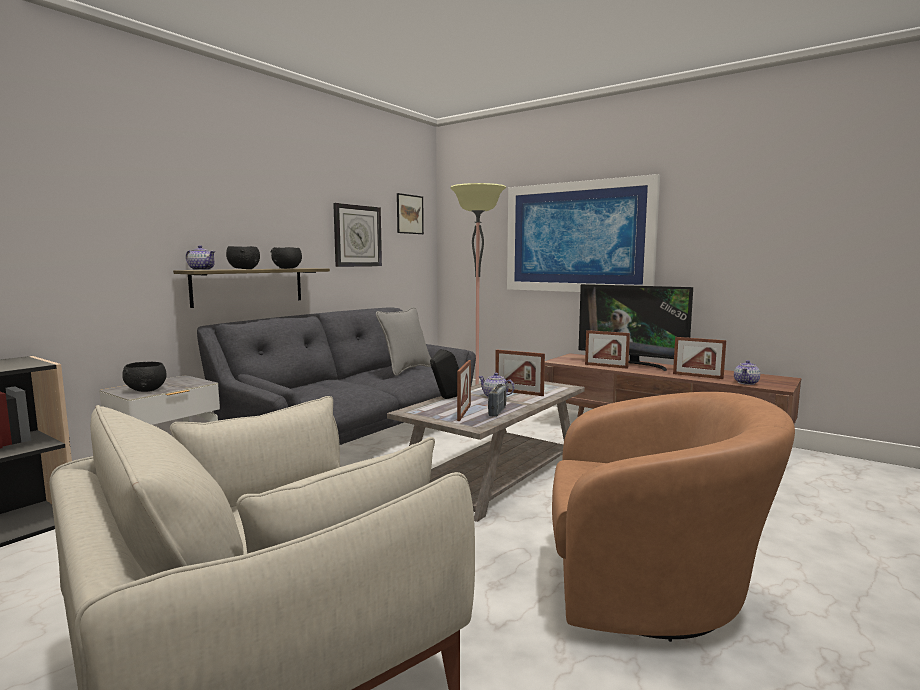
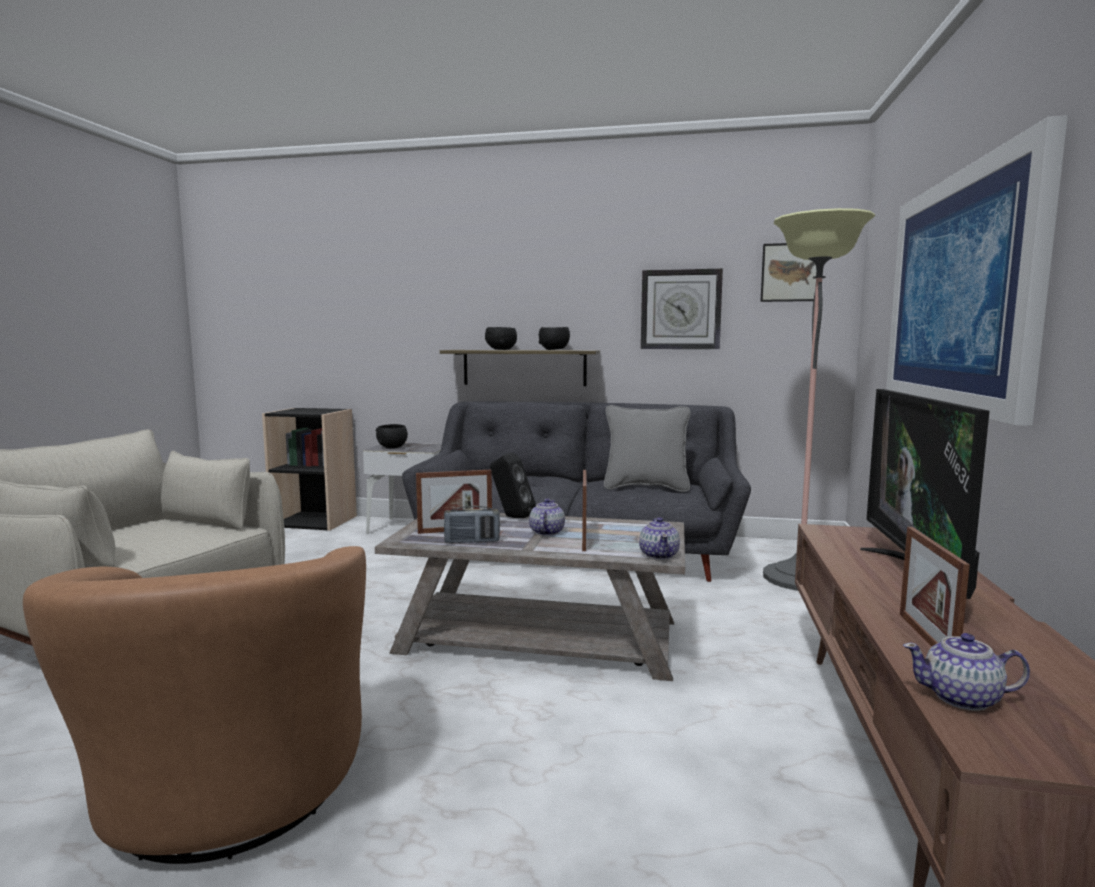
camera: 65 degrees right, 0 degrees up
(201, 269) = (463, 349): teapot -> teapot (659, 555)
(606, 366) = (854, 560): picture frame -> none

